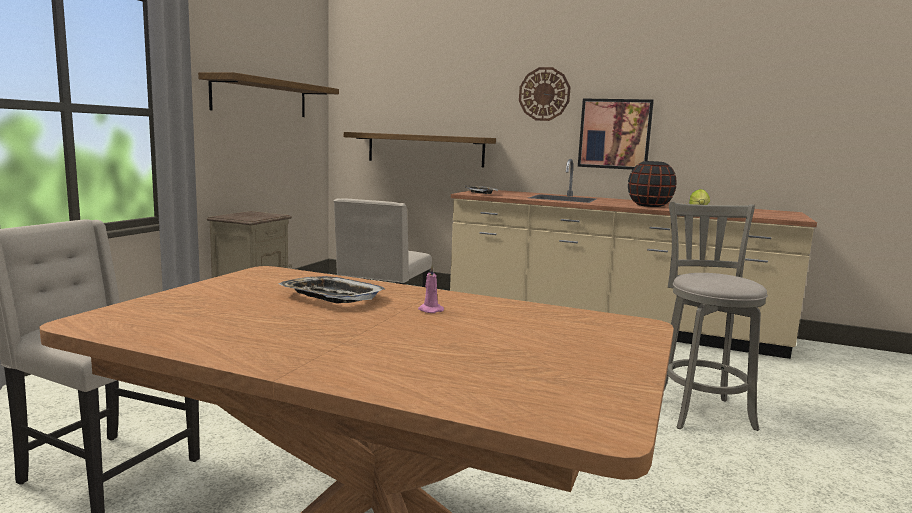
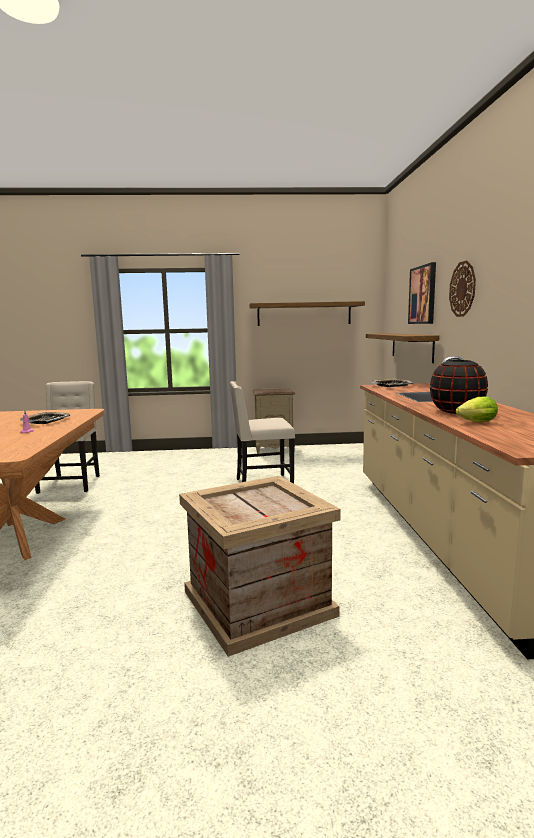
camera: 65 degrees right, 0 degrees up
(614, 134) = (501, 328): picture -> picture (423, 295)
(700, 411) = (260, 603): grey stool -> crate

